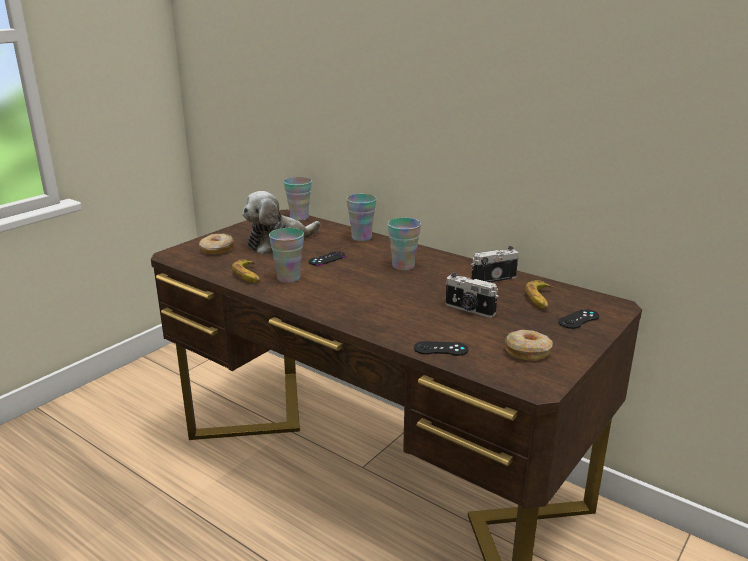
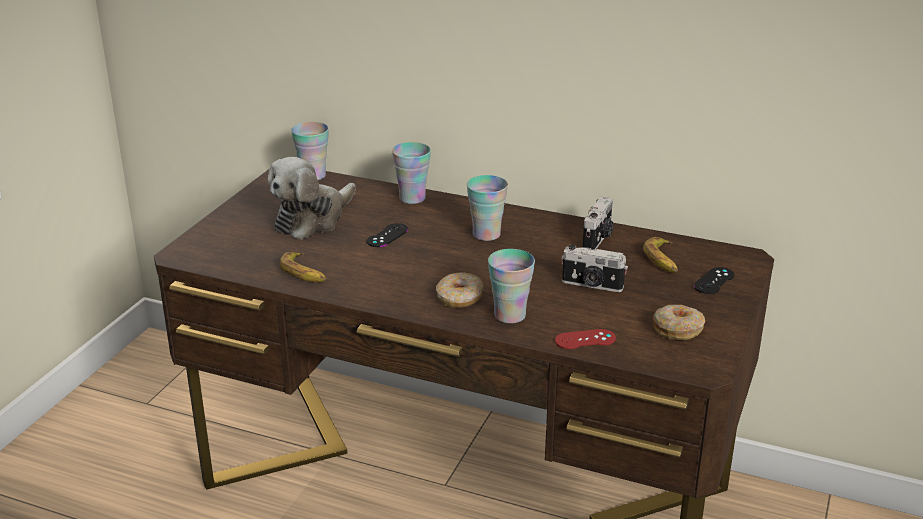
camera: 15 degrees left, 5 degrees up
(217, 250) = (236, 239): donut -> donut (460, 298)
(288, 278) = (356, 270): cup -> cup (510, 315)
(441, 349) = (585, 339): black game controller -> red game controller
(492, 278) = (598, 239): camera -> camera turned 150 degrees clockwise

